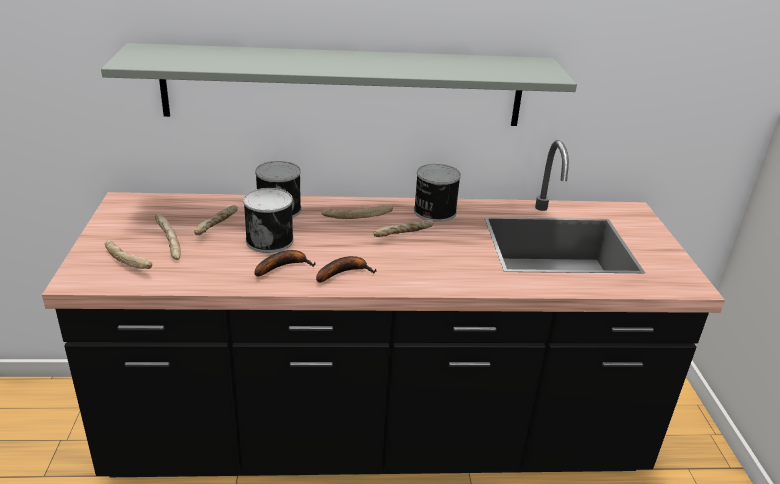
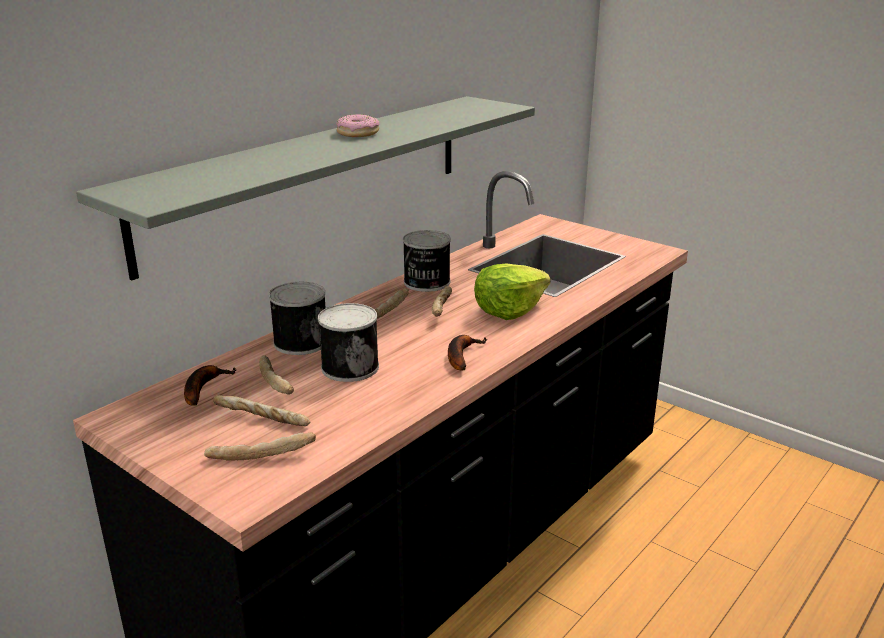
camera: 45 degrees left, 5 degrees down
(283, 266) = (407, 378): banana -> banana (203, 388)
(370, 59) = (358, 133): none -> donut
(446, 261) = (509, 310): none -> lettuce

